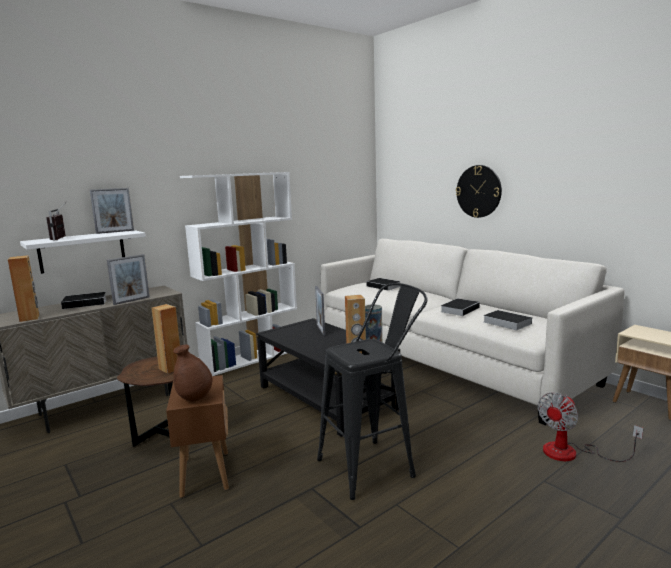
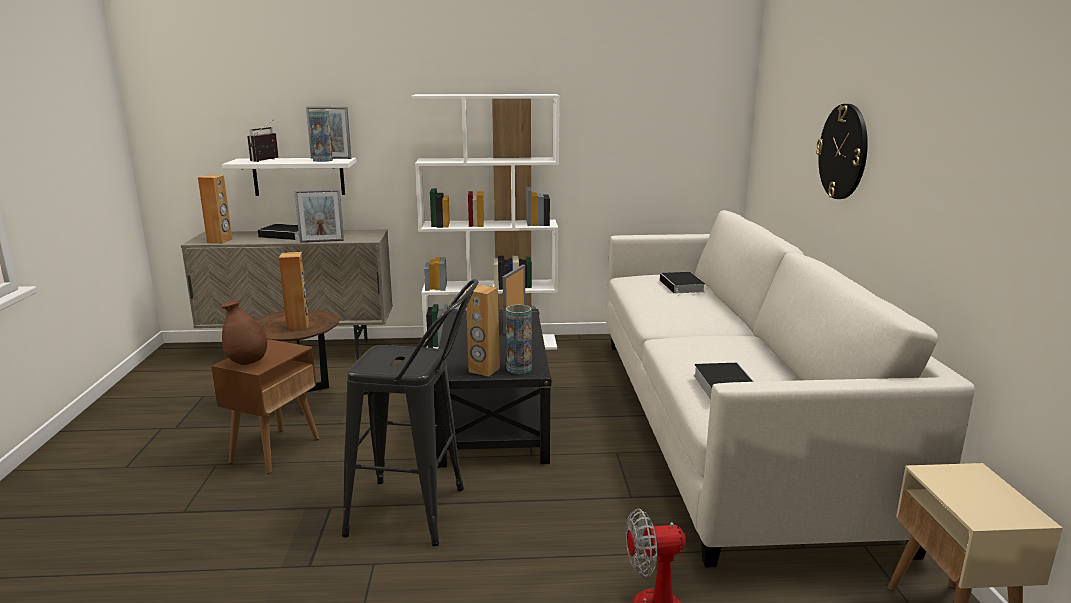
camera: 35 degrees right, 5 degrees up
(115, 233) = (323, 160): none -> vase
(460, 309) = (706, 347): book -> none

